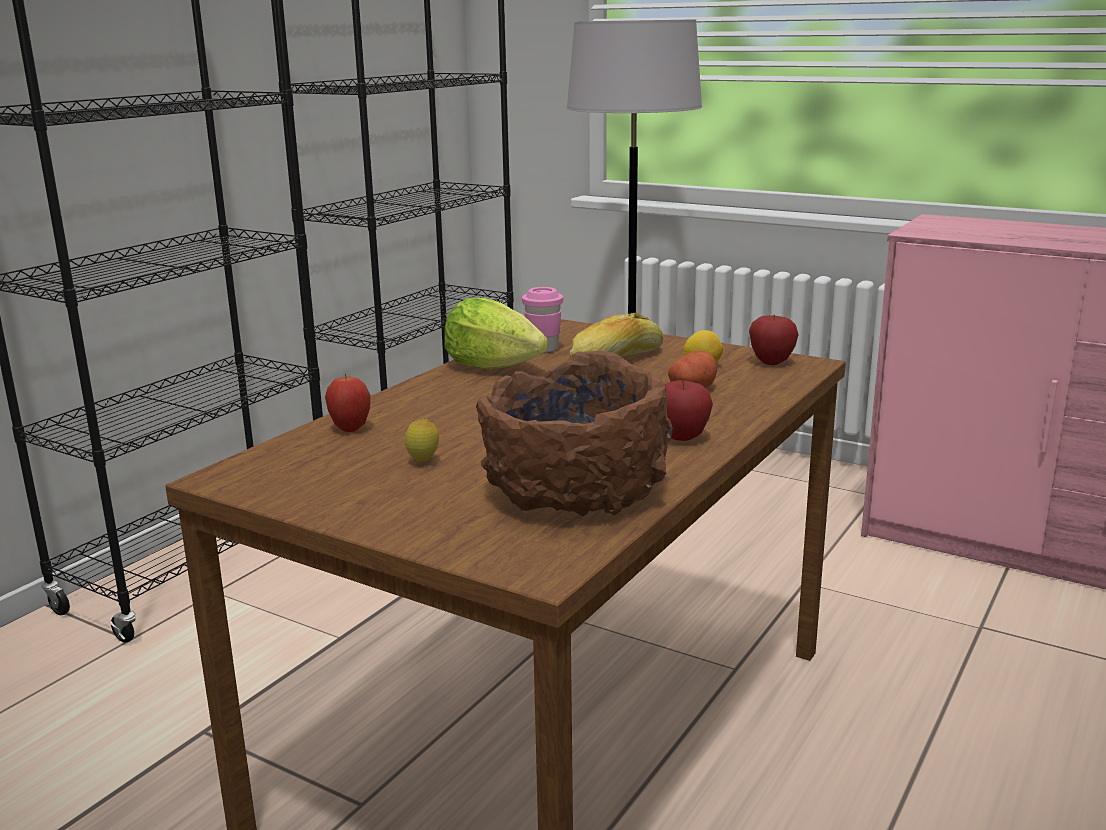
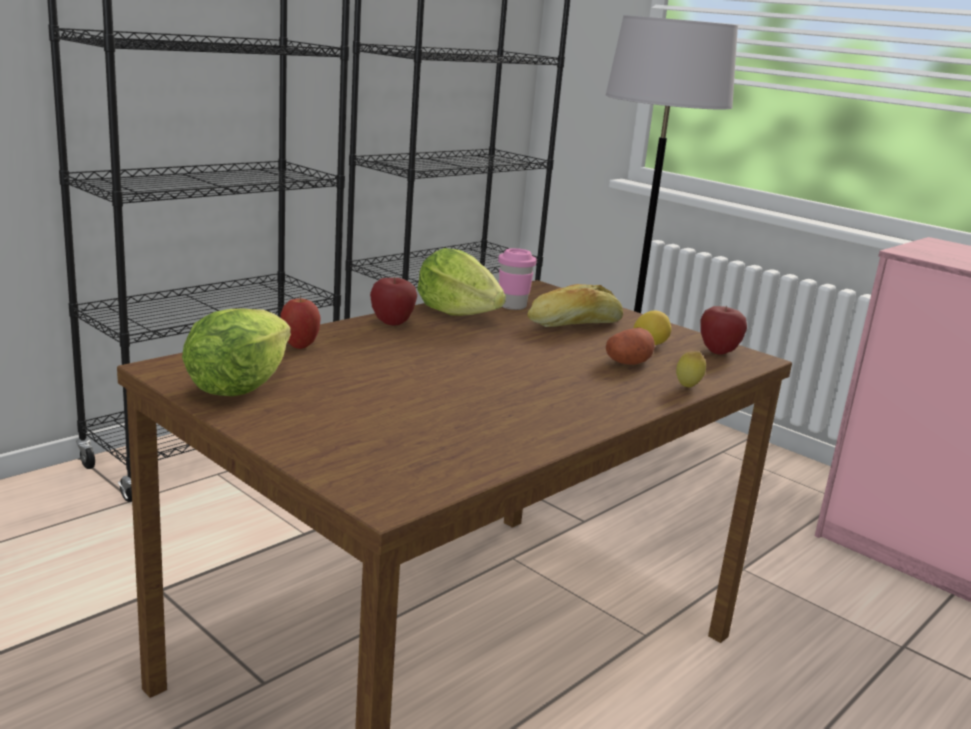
camera: 10 degrees right, 0 degrees up
(313, 482) = (238, 386): none -> lettuce
(423, 462) = (343, 385): lemon -> lemon (687, 387)
(576, 493) = (461, 436): brown bowl -> none
(681, 438) = (590, 405): apple -> apple (392, 323)

